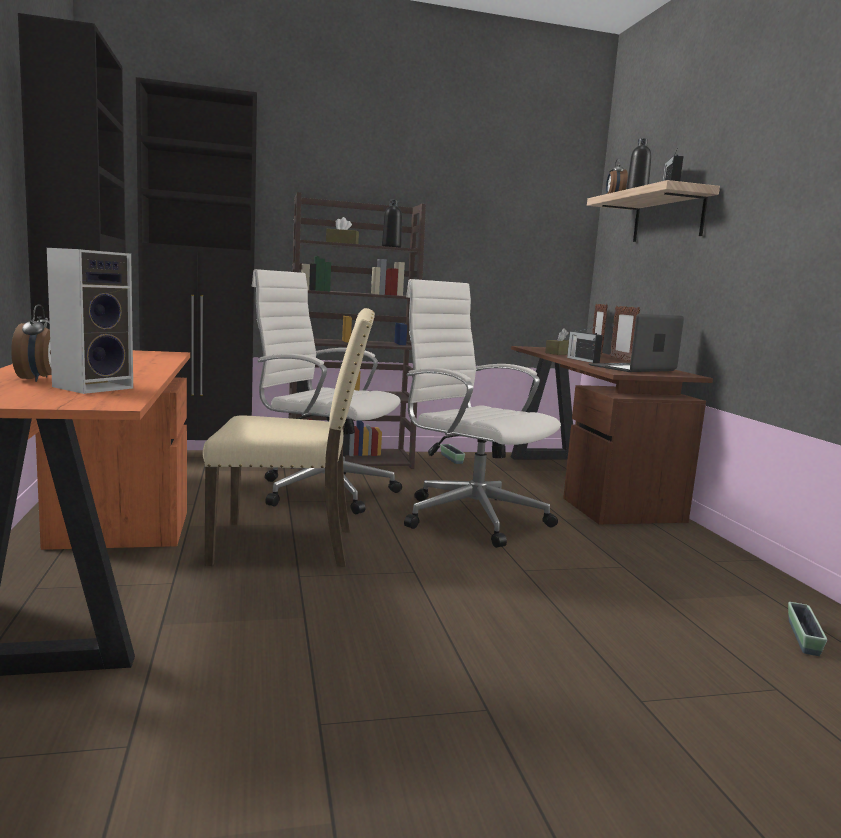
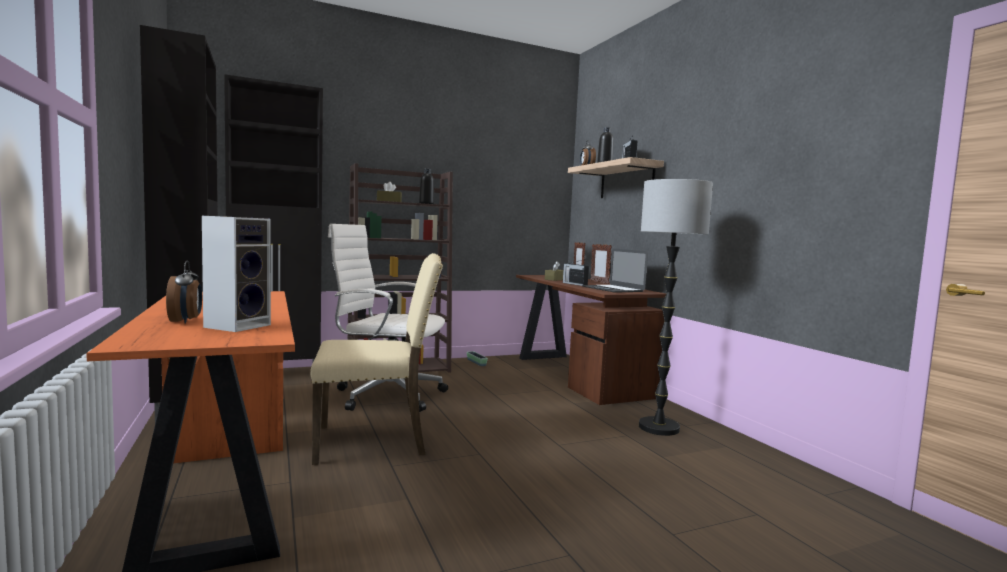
camera: 10 degrees left, 5 degrees down
(470, 517) = (506, 407): white office chair -> none
(632, 368) = (612, 289): laptop -> laptop turned 75 degrees counterclockwise
(672, 561) = (658, 428): none -> floor lamp
(803, 638) = (761, 475): planter -> none

